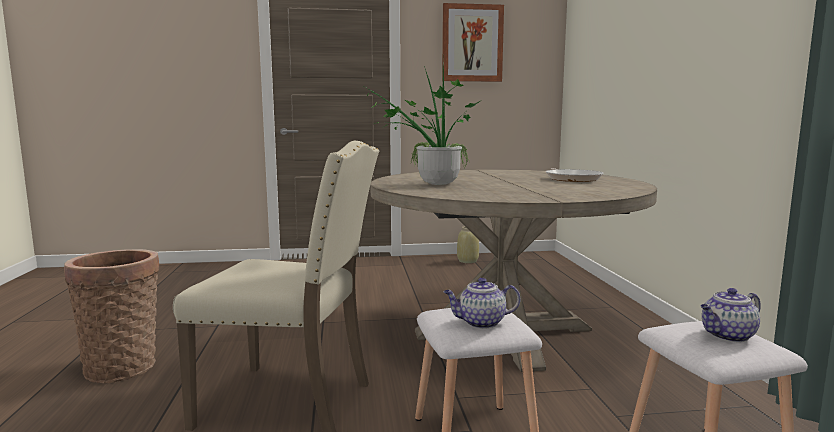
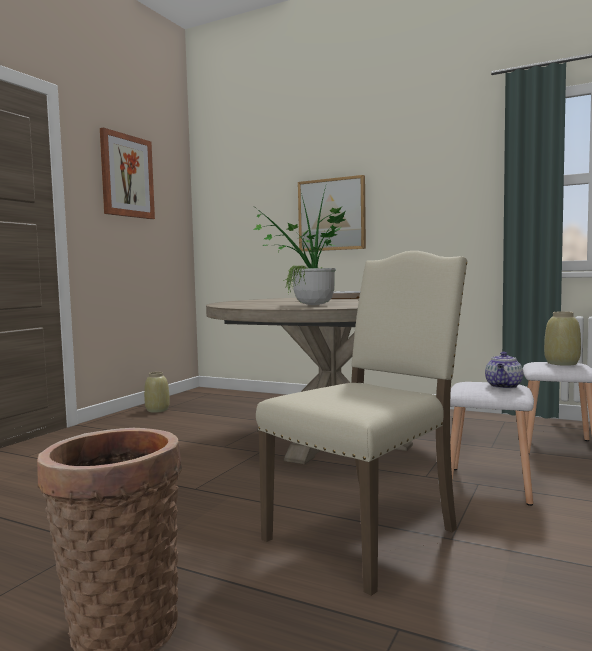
camera: 55 degrees left, 5 degrees down
(650, 69) = (332, 214): none -> picture
(727, 336) = (562, 363): teapot -> beige vase

